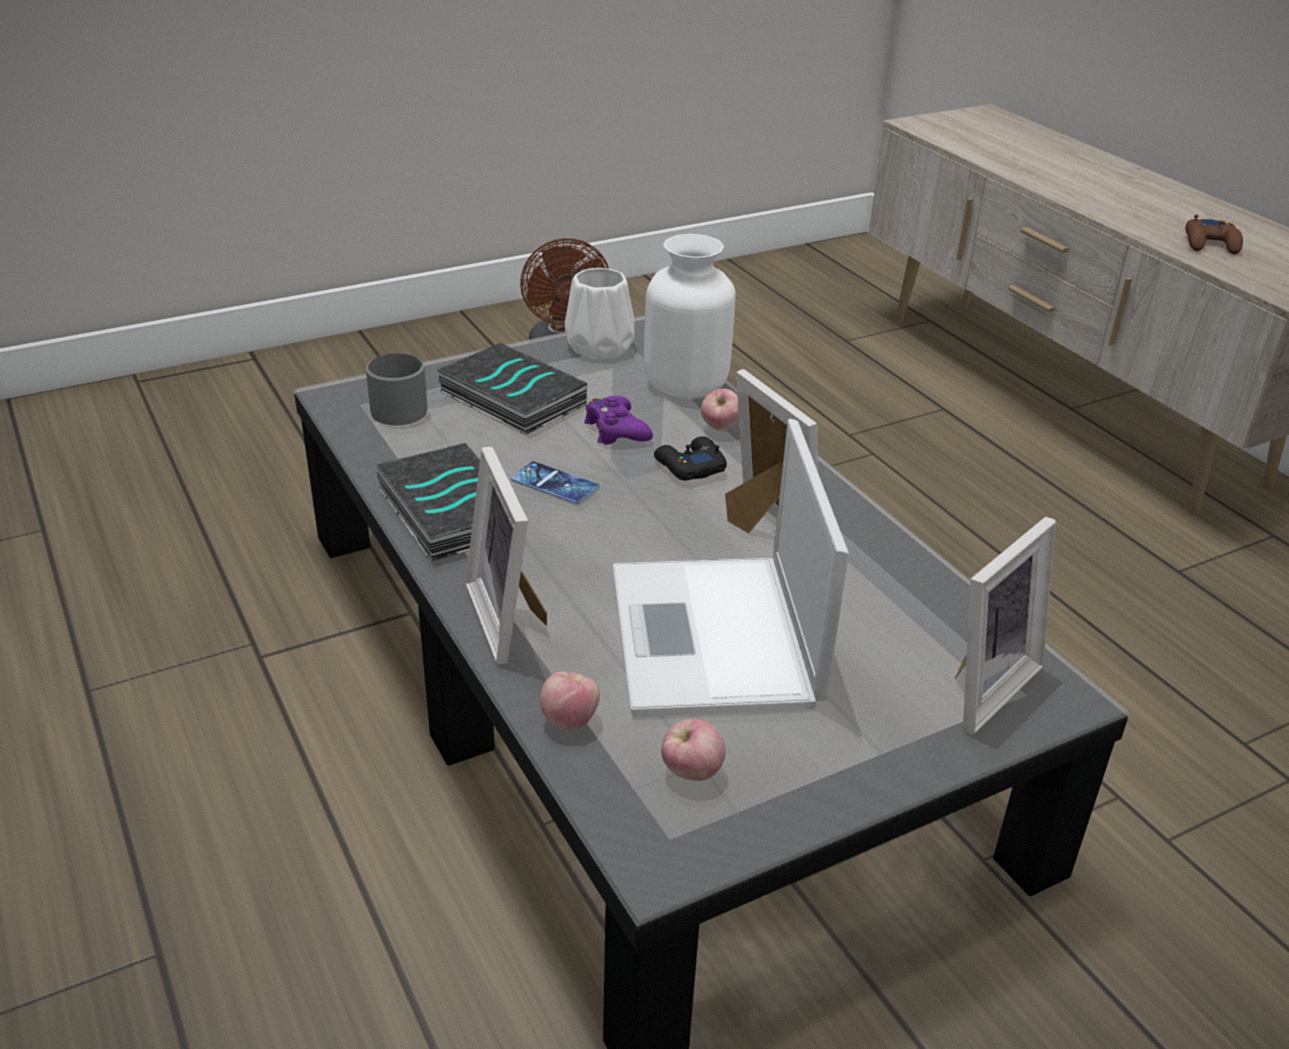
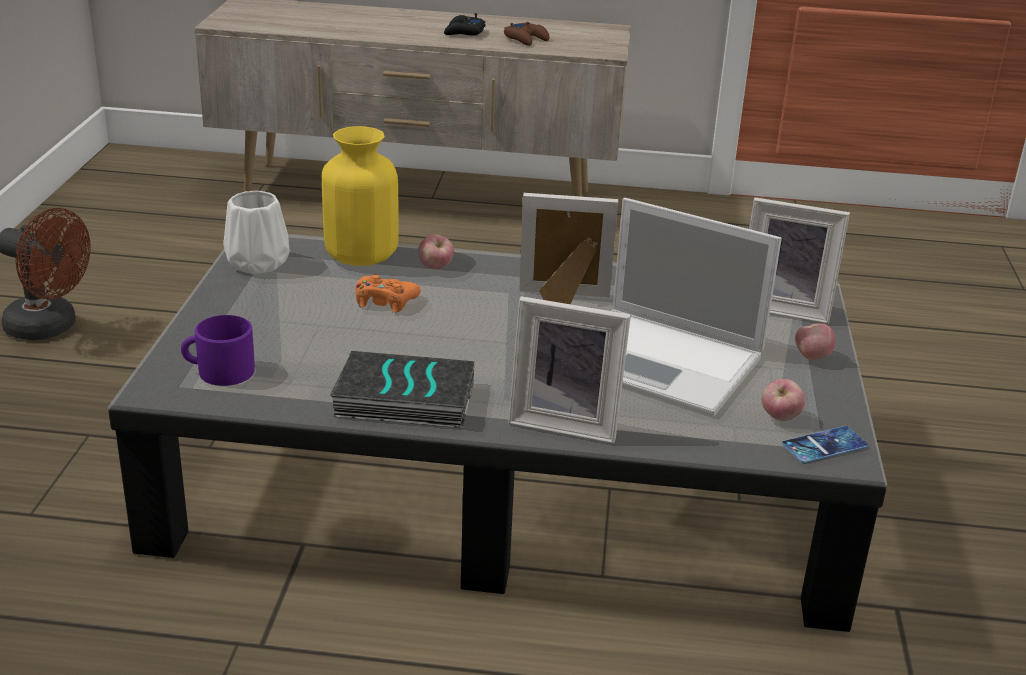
camera: 55 degrees left, 5 degrees down
(395, 408) = (219, 371): grey mug -> purple mug
(509, 398) = (279, 322): book -> none
(554, 483) = (423, 348): phone -> phone (824, 445)
(569, 720) = (695, 439): apple -> apple (811, 357)
(616, 430) = (385, 301): purple game controller -> orange game controller
(686, 384) = (361, 255): white vase -> yellow vase
(689, 466) = (467, 295): black game controller -> black game controller (464, 32)
(980, 685) = (784, 307): picture frame -> picture frame turned 120 degrees clockwise

